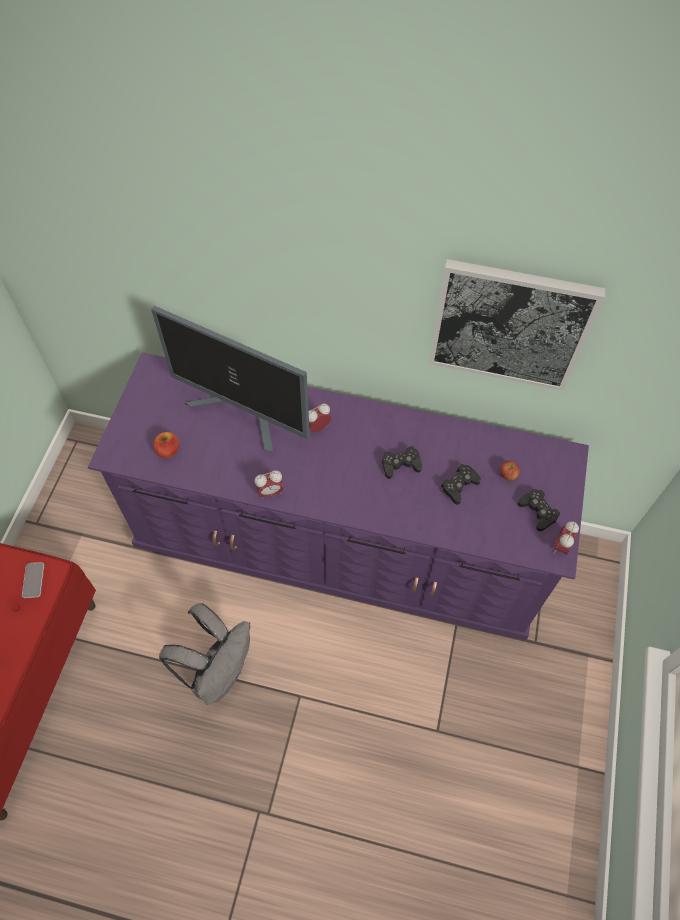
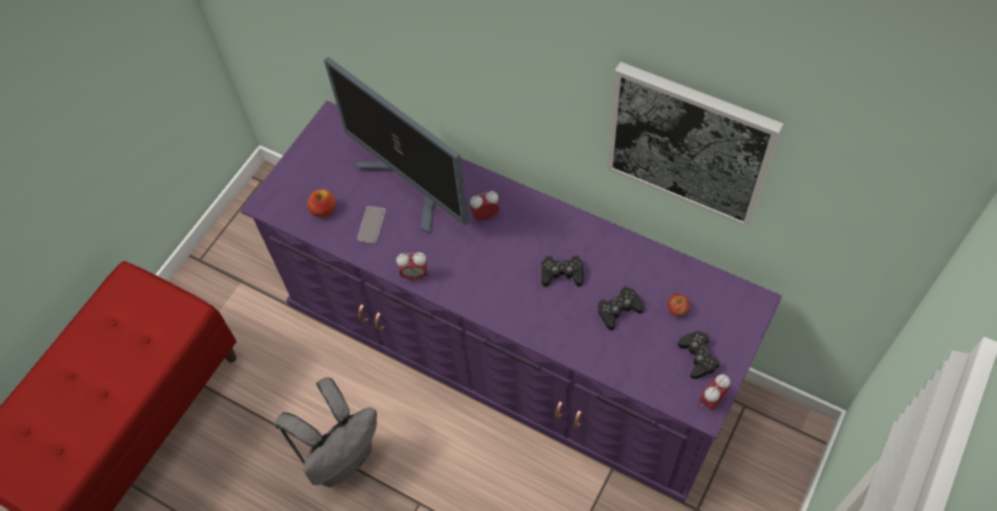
camera: 20 degrees right, 0 degrees up
(33, 580) = (169, 316): phone -> phone (371, 225)

